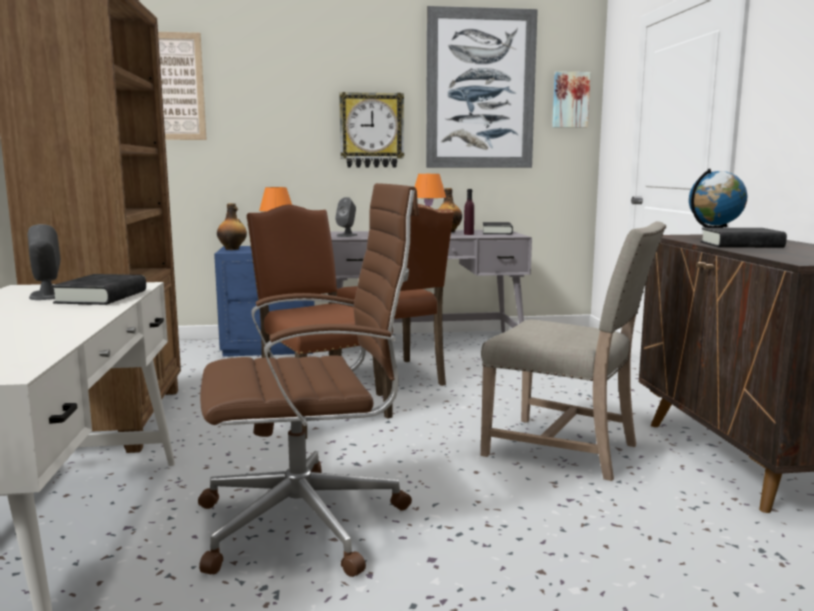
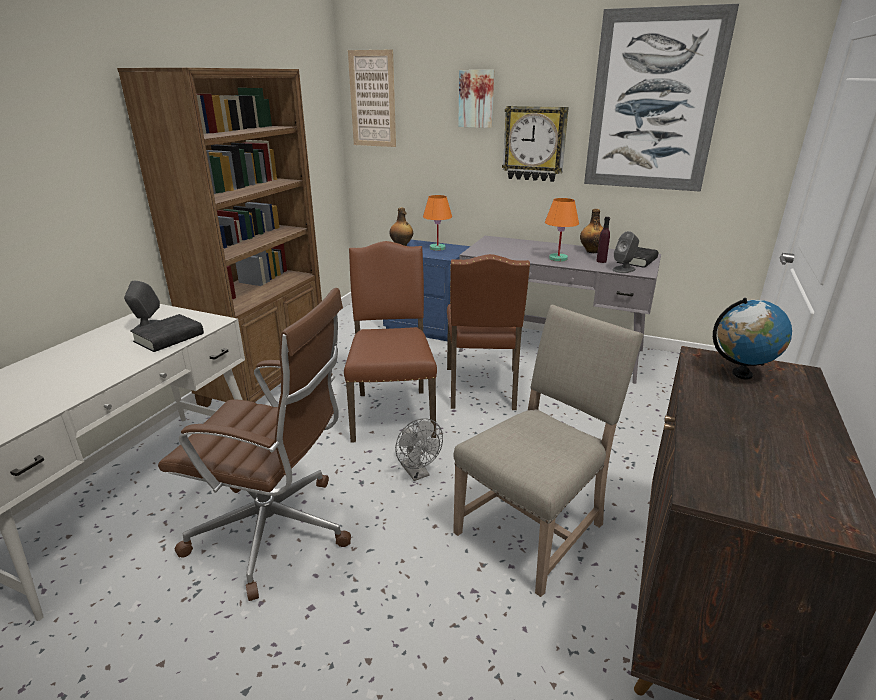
camera: 30 degrees right, 15 degrees up
(347, 235) = (488, 247): grey speaker -> grey speaker (624, 269)
(408, 443) = (417, 473): none -> grey fan
(566, 449) = (535, 528): beige chair -> beige chair turned 105 degrees counterclockwise
(570, 100) = (764, 115): picture -> picture (476, 99)
(741, 245) = (729, 409): black book -> none

